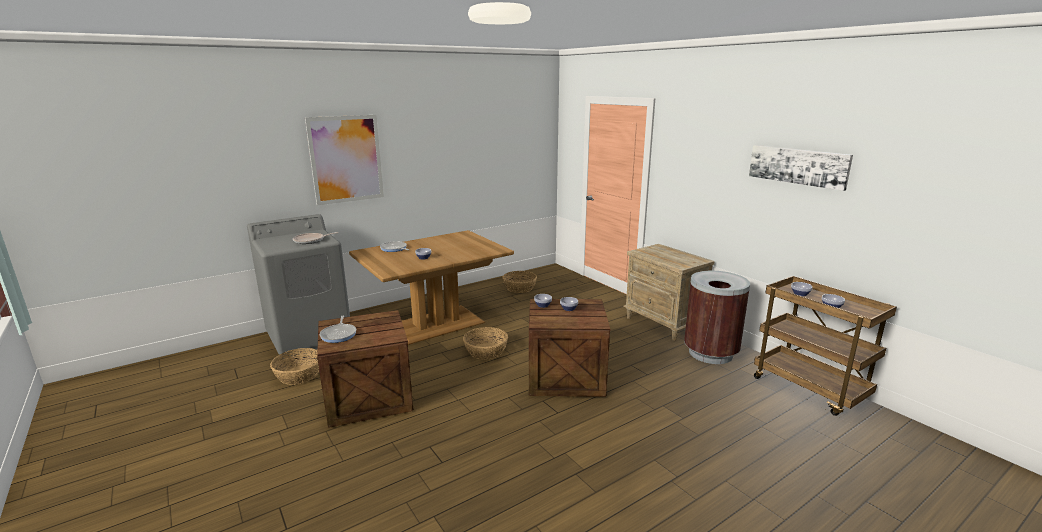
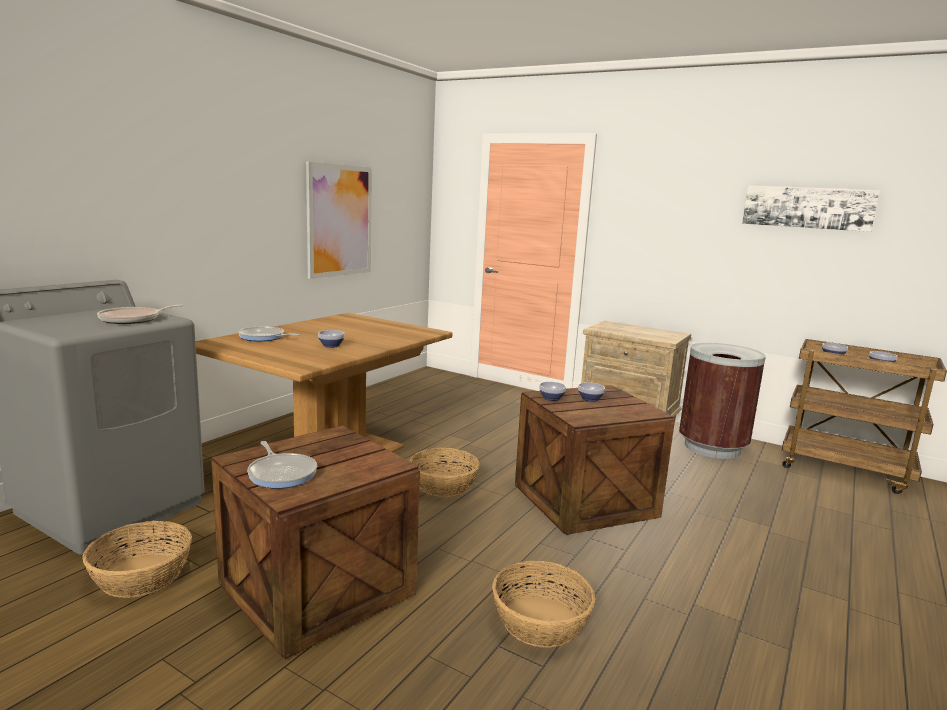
camera: 25 degrees left, 5 degrees down
(346, 159) = (163, 186): picture -> picture (339, 221)
(520, 288) = (409, 398): basket -> basket (541, 621)

